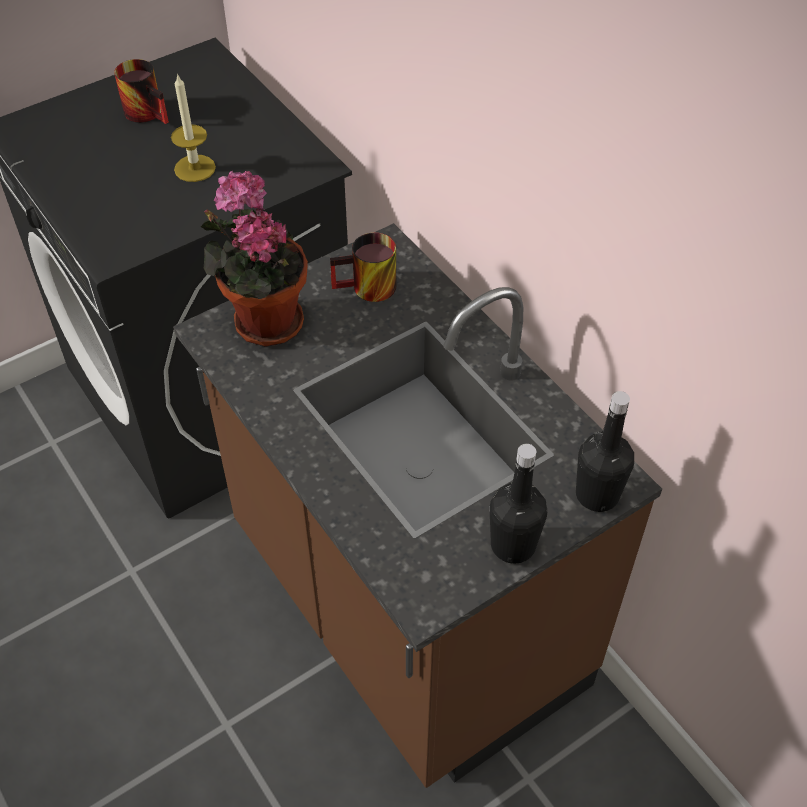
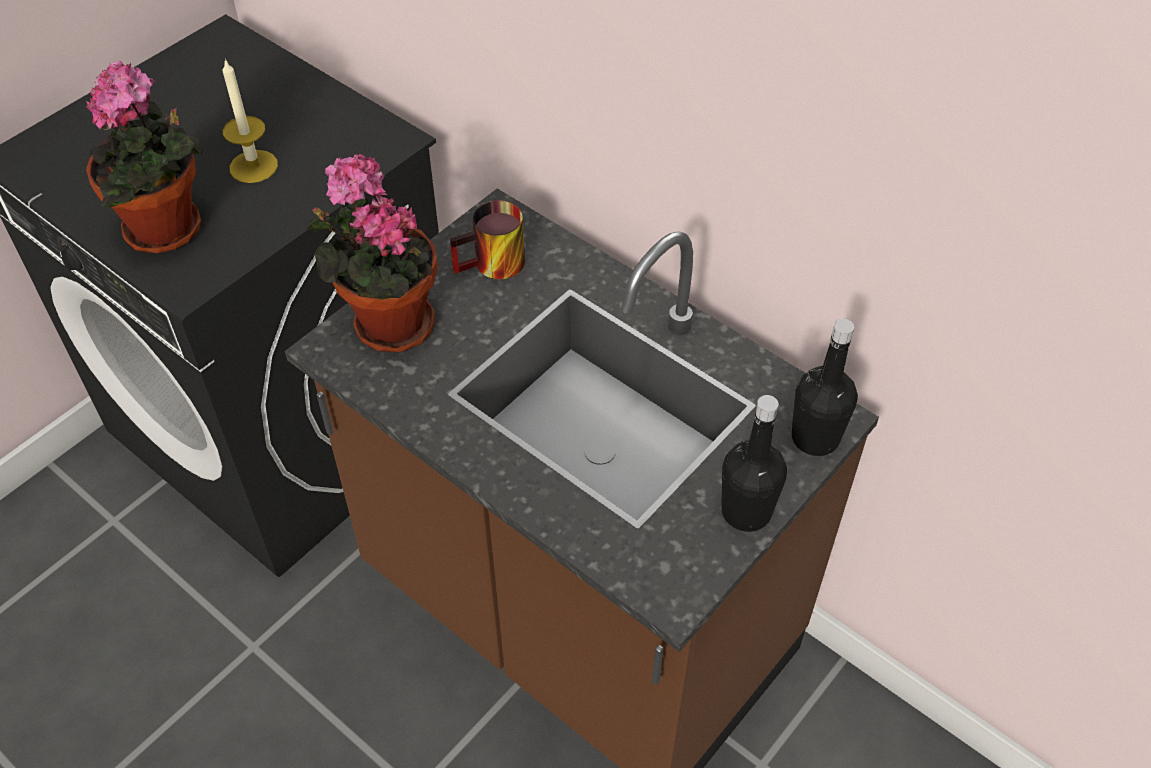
camera: 15 degrees left, 0 degrees up
(110, 210) = (169, 231): none -> potted plant
(150, 112) = (178, 111): mug -> none

